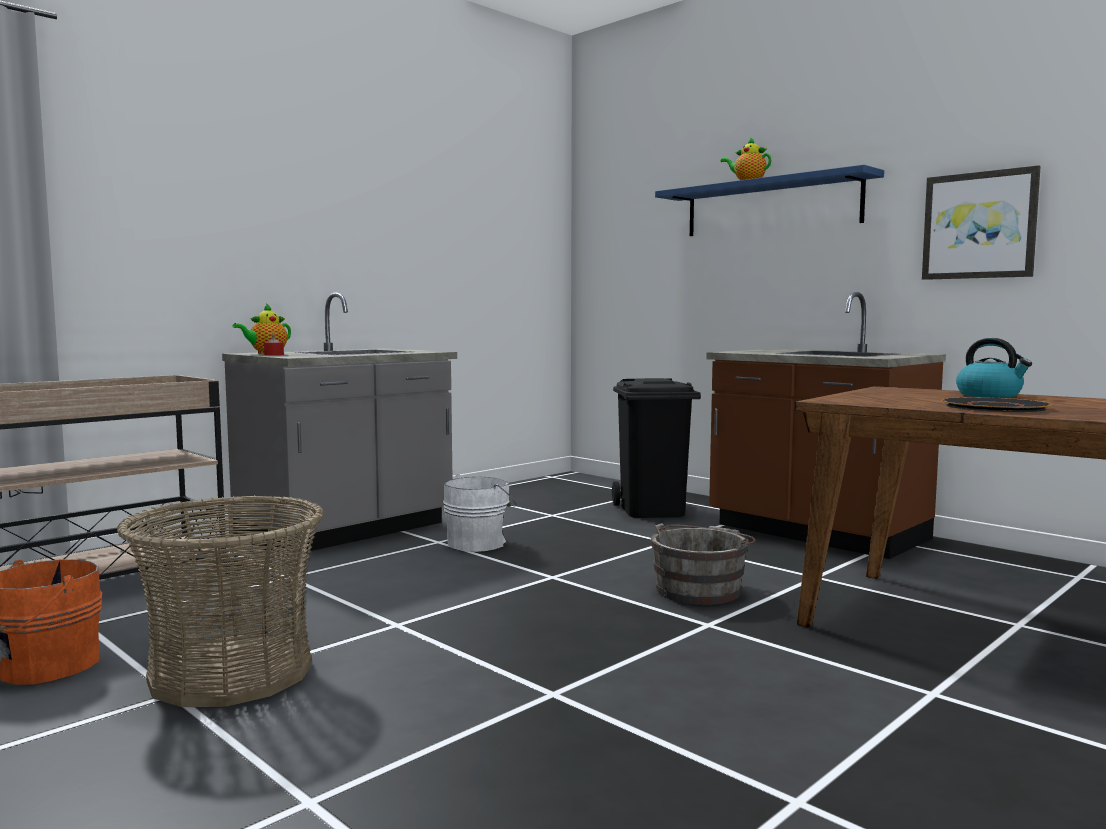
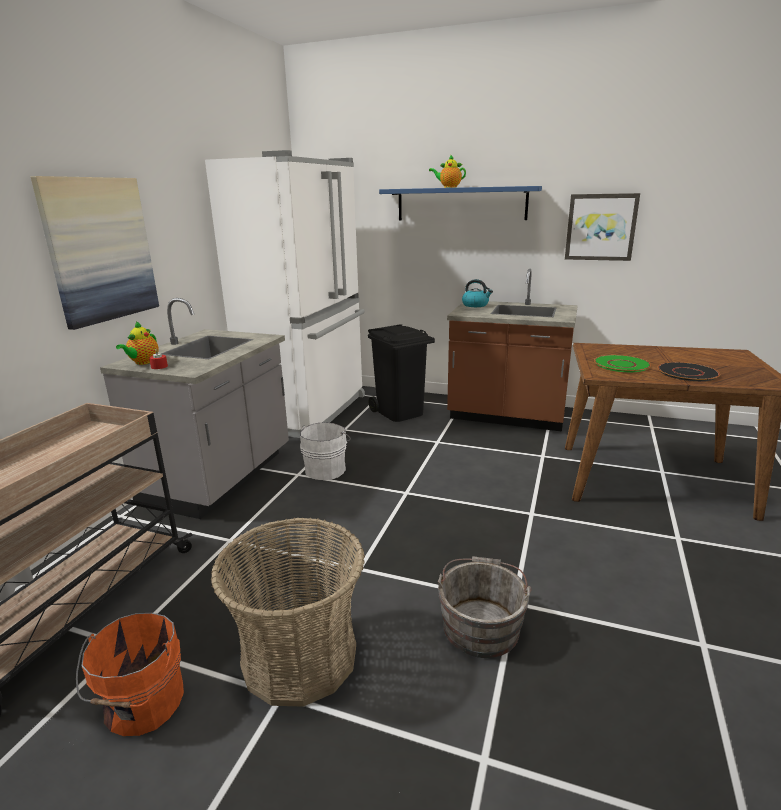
camera: 25 degrees left, 15 degrees up
(253, 227) = (100, 250): none -> picture
(530, 496) = (310, 412): none -> white fridge
(700, 589) = (498, 482): grey bucket -> grey bucket (481, 624)
(896, 398) = (621, 364): none -> green plate
(990, 395) = (653, 352): kettle -> kettle (475, 305)

